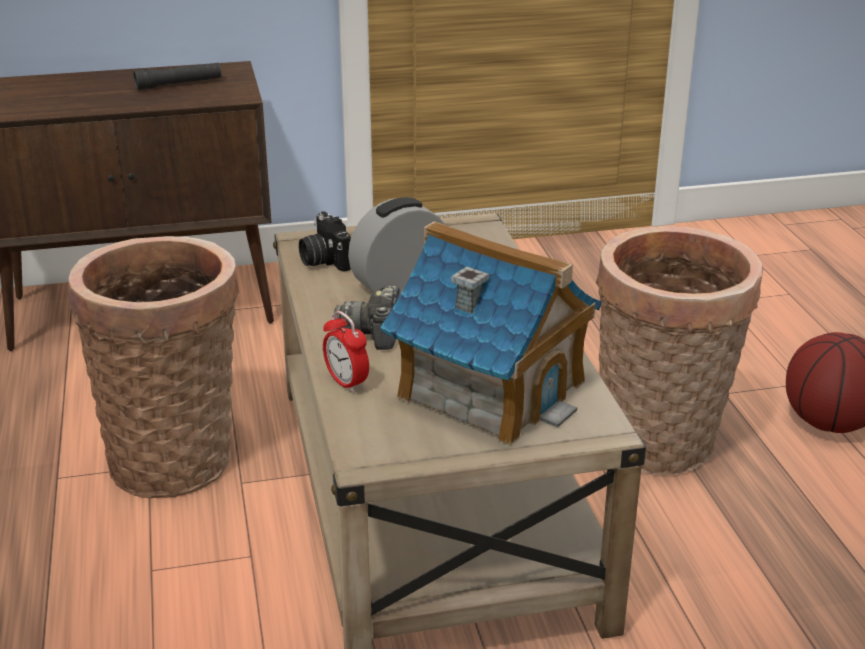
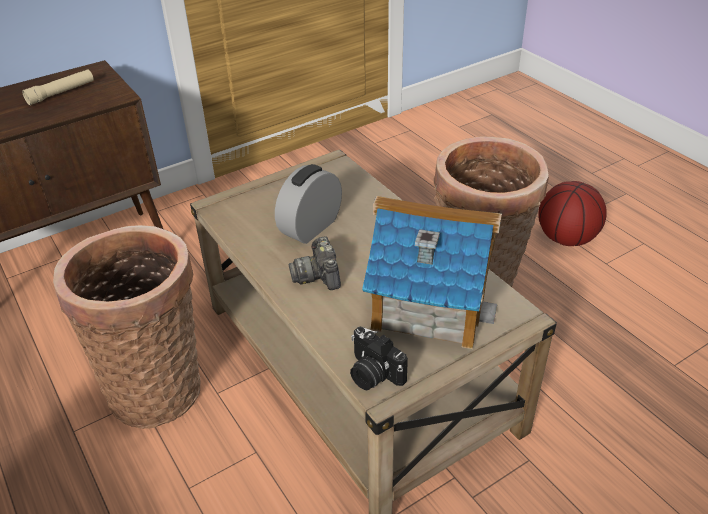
camera: 20 degrees left, 10 degrees up
(179, 84) = (61, 93): black flashlight -> beige flashlight
(324, 260) = (242, 219): camera -> camera (372, 374)
(346, 383) = (326, 326): alarm clock -> none

